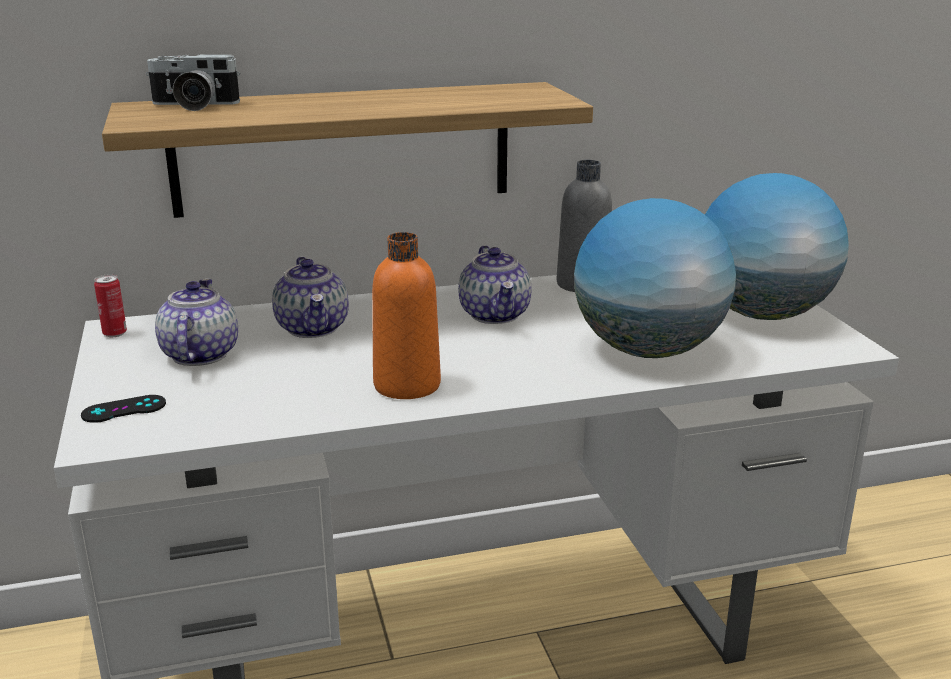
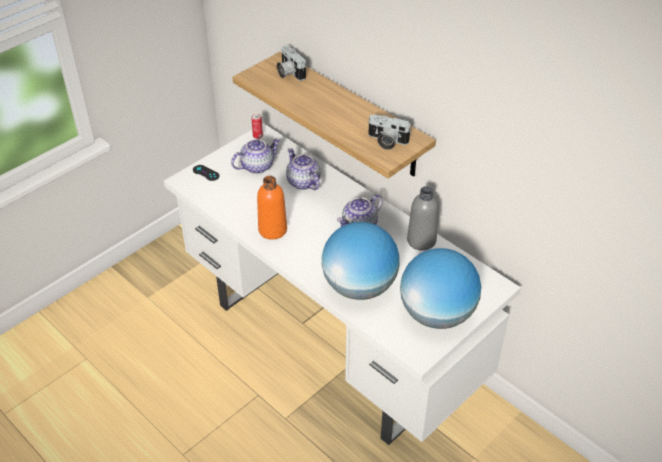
camera: 60 degrees right, 20 degrees up
(314, 328) = (302, 182): teapot -> teapot turned 105 degrees clockwise
(510, 95) = (386, 141): none -> camera

